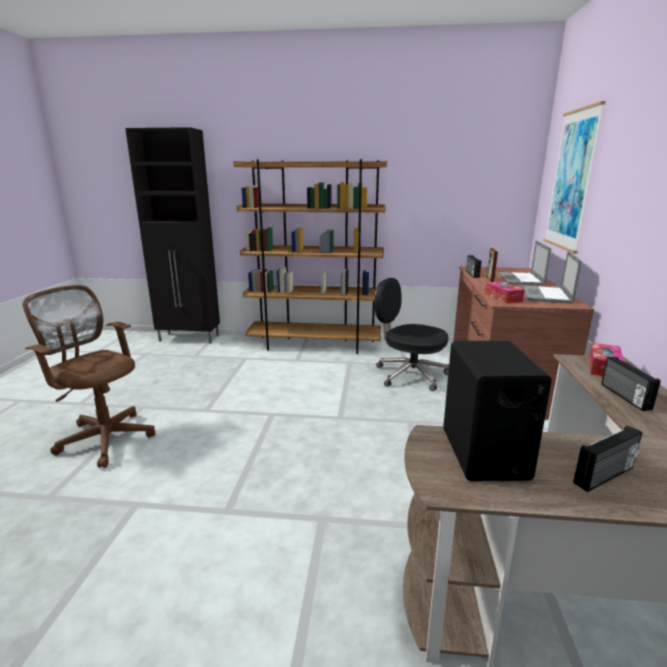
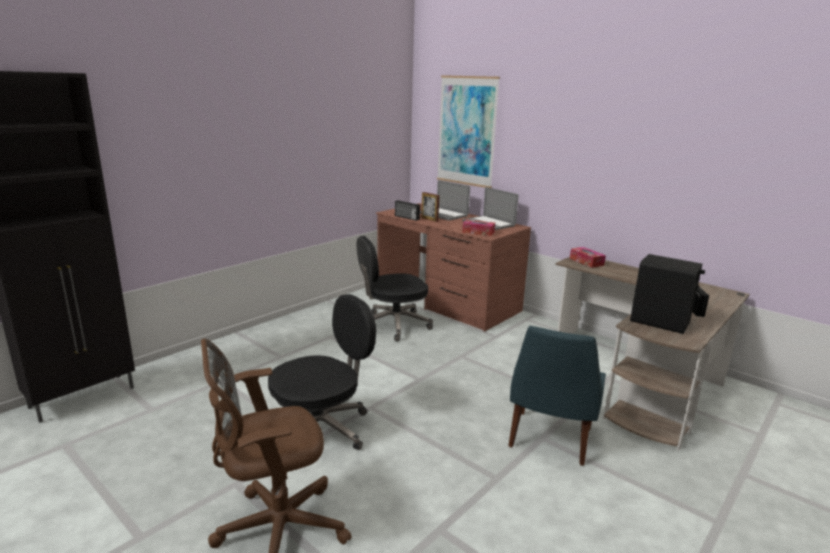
camera: 55 degrees left, 0 degrees up
(224, 408) = (321, 429): none -> black office chair
(315, 345) = (263, 336): brown bookcase -> none
(324, 525) = (549, 439): none -> blue chair
(624, 396) = (623, 273): radio -> none

